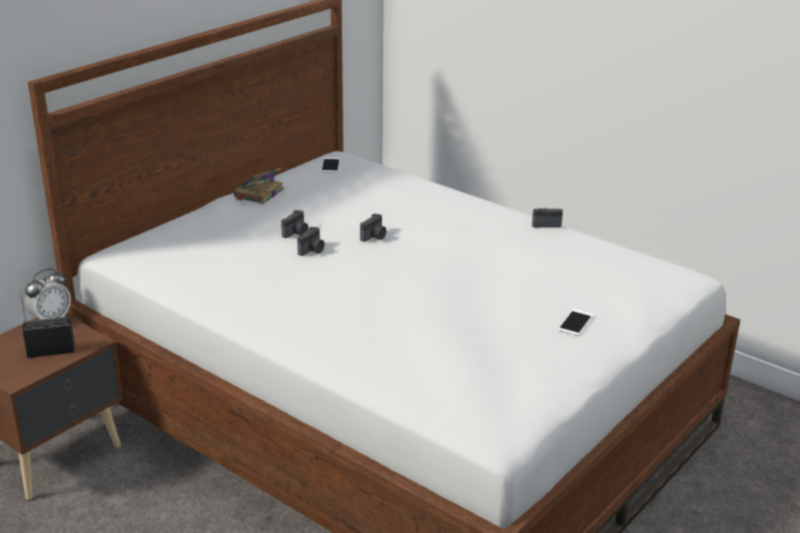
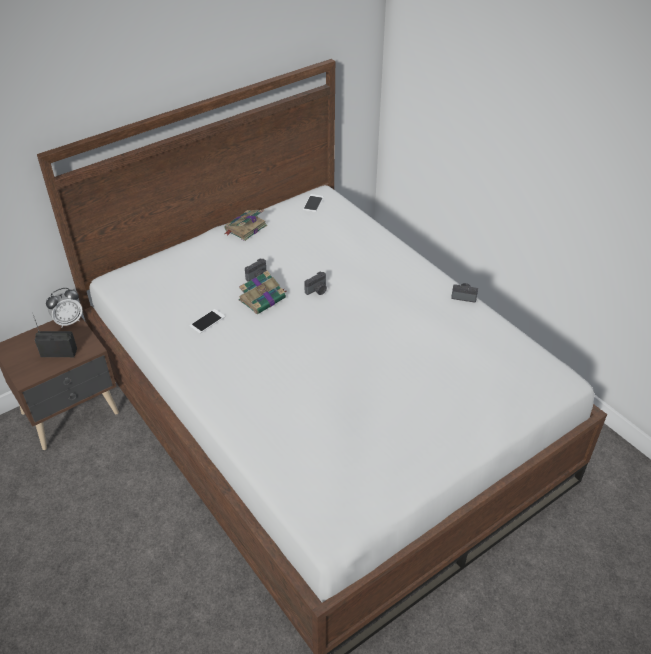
camera: 15 degrees right, 15 degrees up
(312, 250) = (263, 299): camera -> book
(575, 322) = (443, 416): phone -> phone (207, 321)

